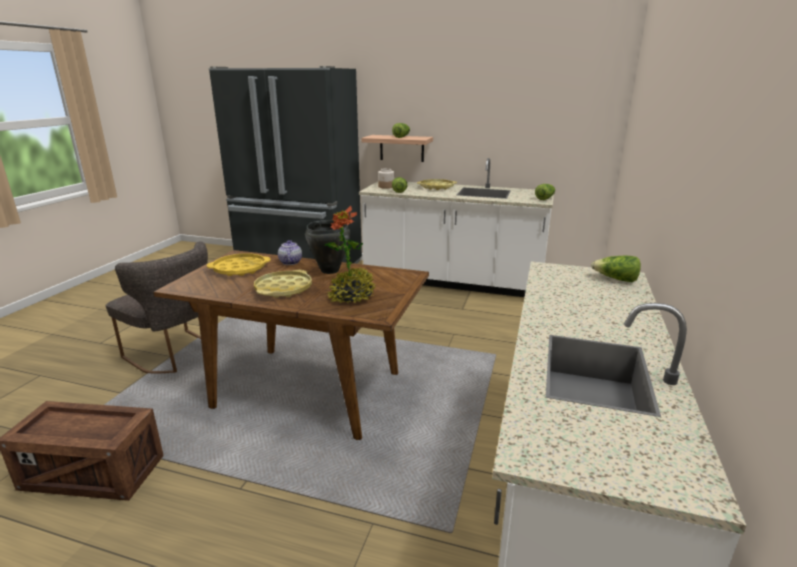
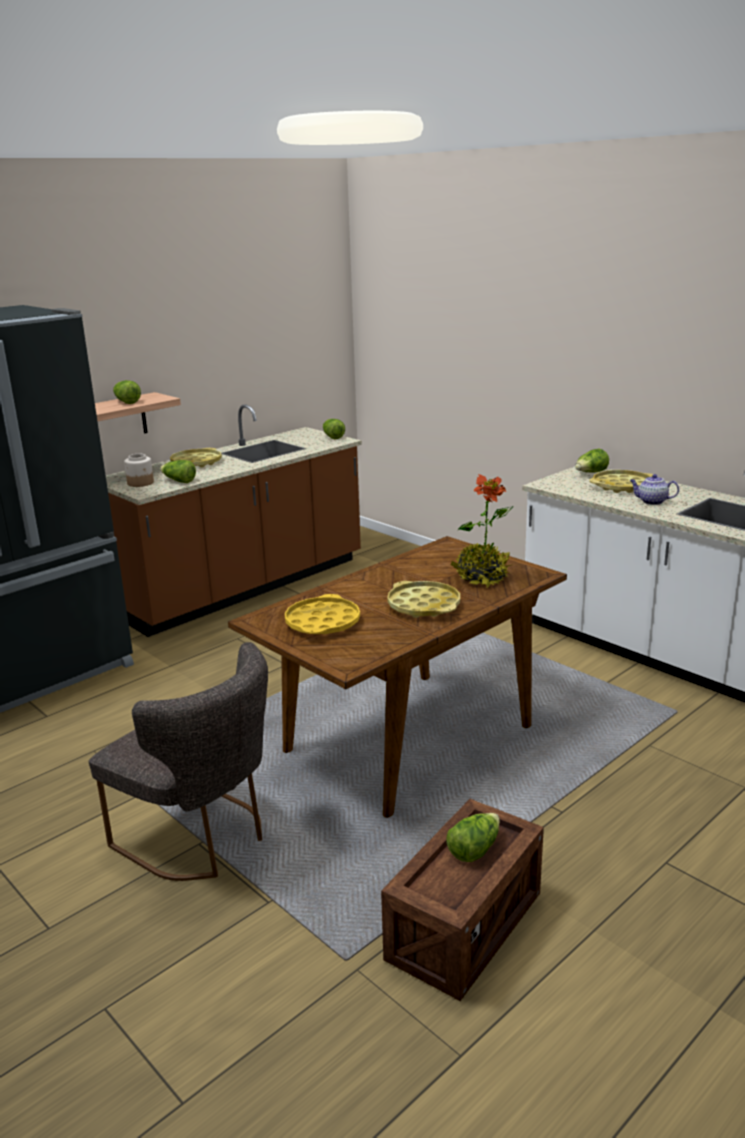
camera: 60 degrees left, 0 degrees up
(91, 426) = (474, 849): none -> lettuce
(176, 355) = (201, 838): grey chair -> grey chair turned 60 degrees clockwise
(290, 262) = (333, 592): teapot -> teapot (651, 502)
(329, 271) = (391, 576): black cooking pot -> none
(452, 282) = (244, 588): white counter -> brown counter
(598, 298) = (622, 486): none -> yellow tray

